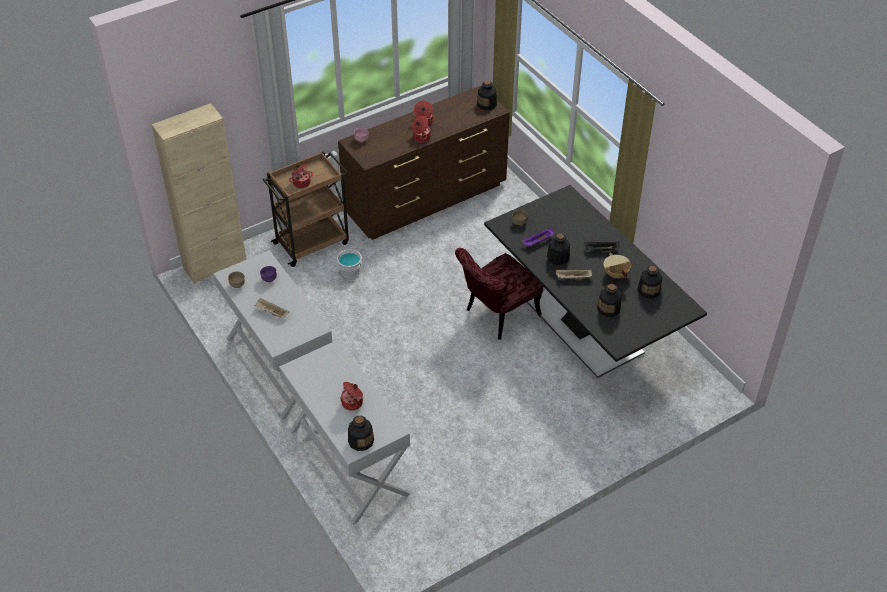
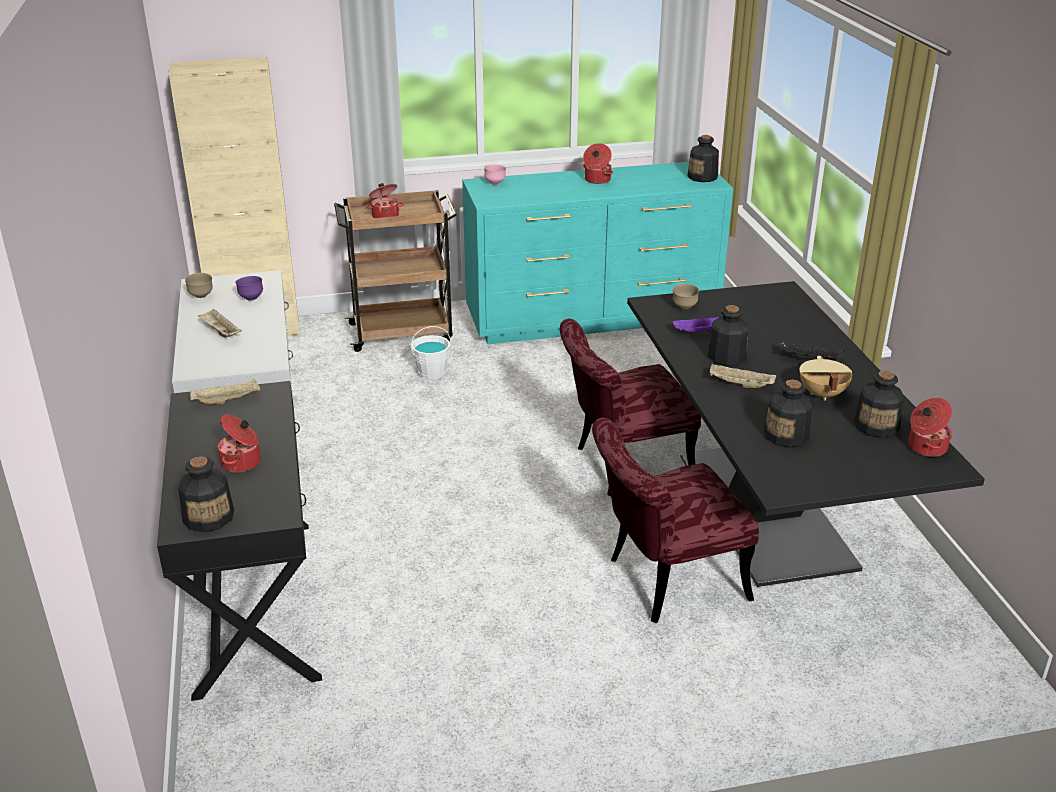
camera: 20 degrees right, 15 degrees down
(314, 363) = (227, 400): none -> beige tray
(348, 462) = (254, 604): white console table -> black console table
(421, 137) = (582, 192): cooking pot -> cooking pot (925, 447)
(427, 200) = (593, 318): brown dresser -> turquoise dresser
(551, 388) = (664, 582): none -> red chair

